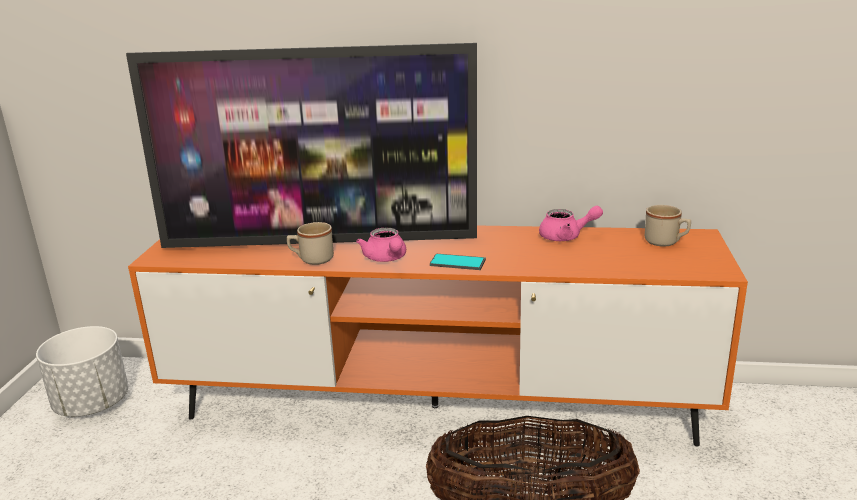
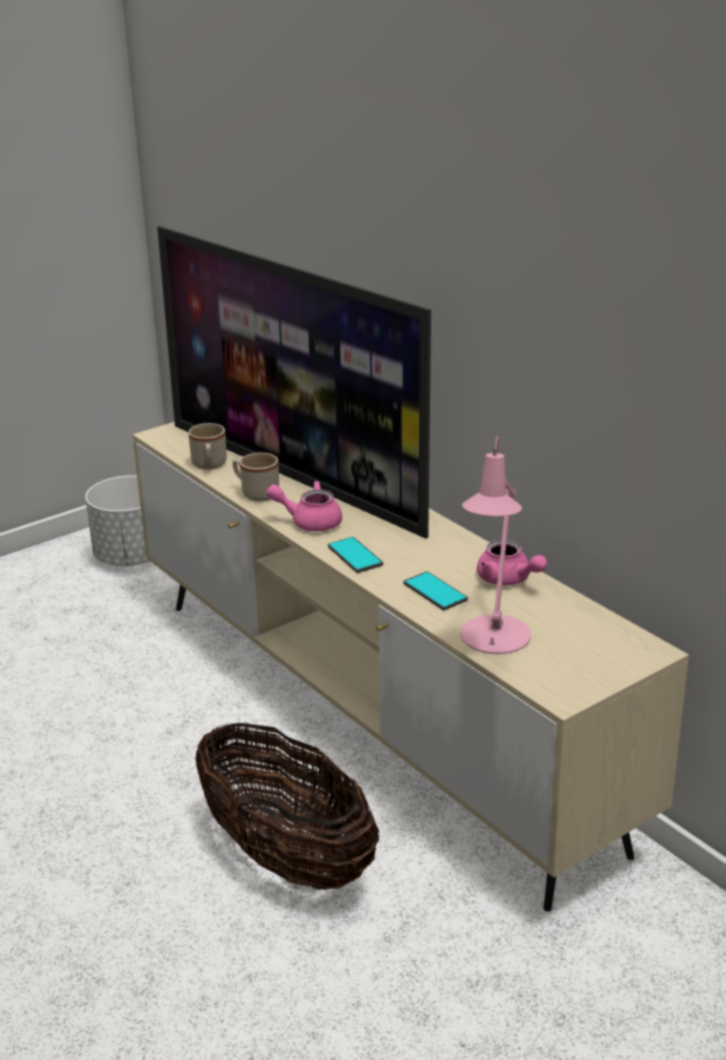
camera: 45 degrees right, 5 degrees up
(386, 259) = (309, 521): pink teapot -> pink teapot turned 75 degrees clockwise
(435, 407) = (370, 716): orange tv stand -> beige tv stand
(545, 258) = (435, 592): none -> phone
(629, 265) = (493, 640): none -> pink table lamp
(666, 242) = (590, 638): beige mug -> beige mug (209, 465)

